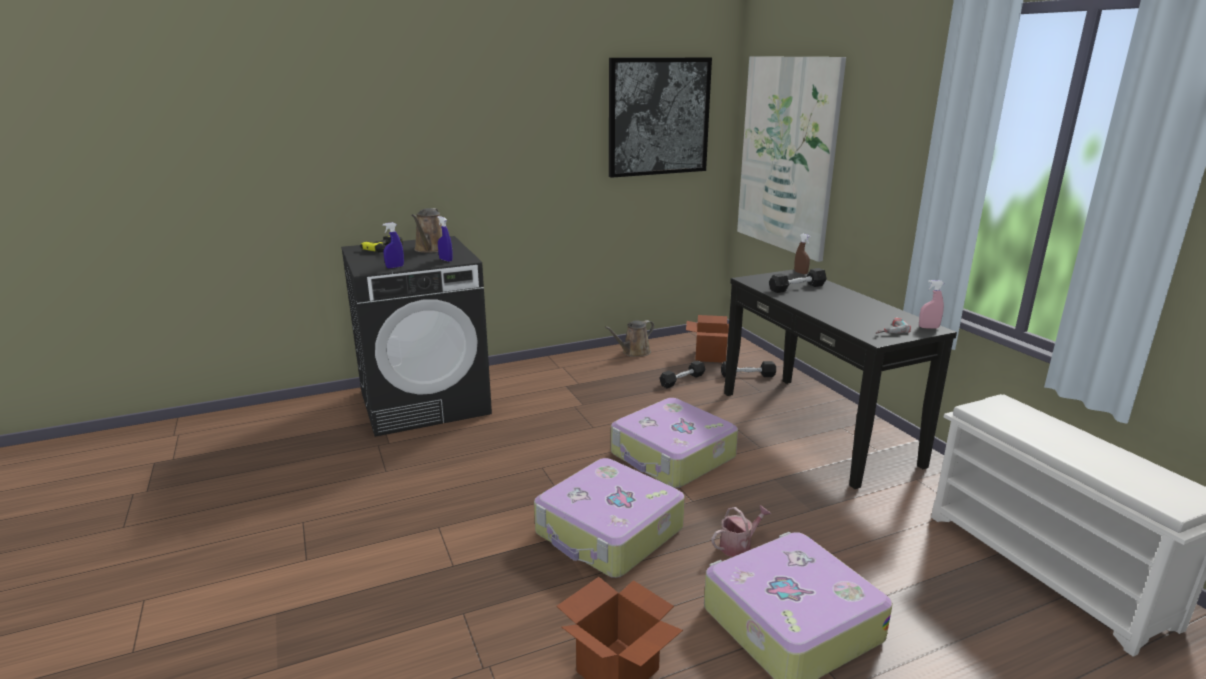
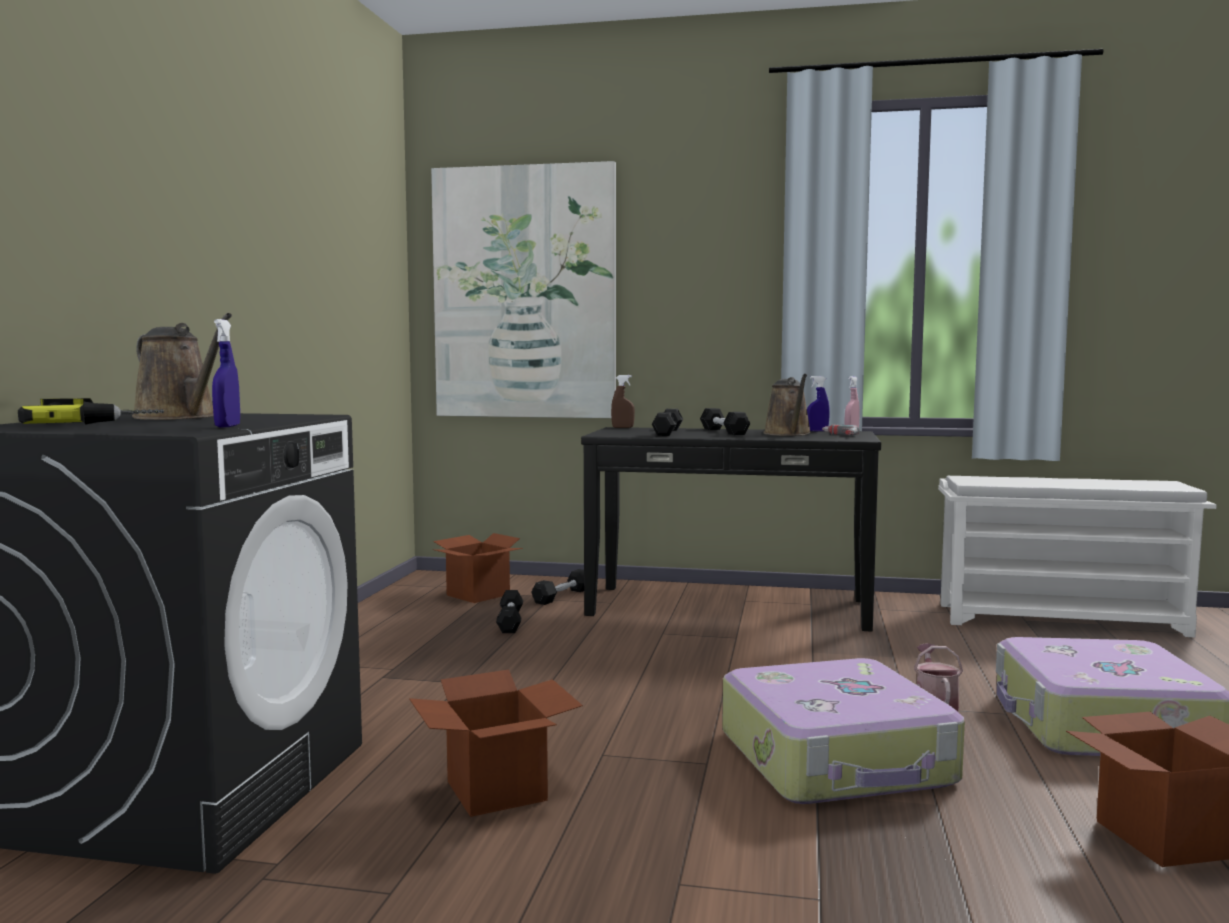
camera: 55 degrees left, 15 degrees down
(446, 260) = (281, 418): blue spray bottle -> blue spray bottle (817, 431)
(480, 458) = (495, 791): none -> cardboard box
(634, 352) = (376, 619): brown watering can -> brown watering can (788, 434)
(658, 117) = (349, 234): picture -> none
(672, 456) = (694, 677): suitcase -> none
(837, 298) = (723, 431): none -> black dumbbell

